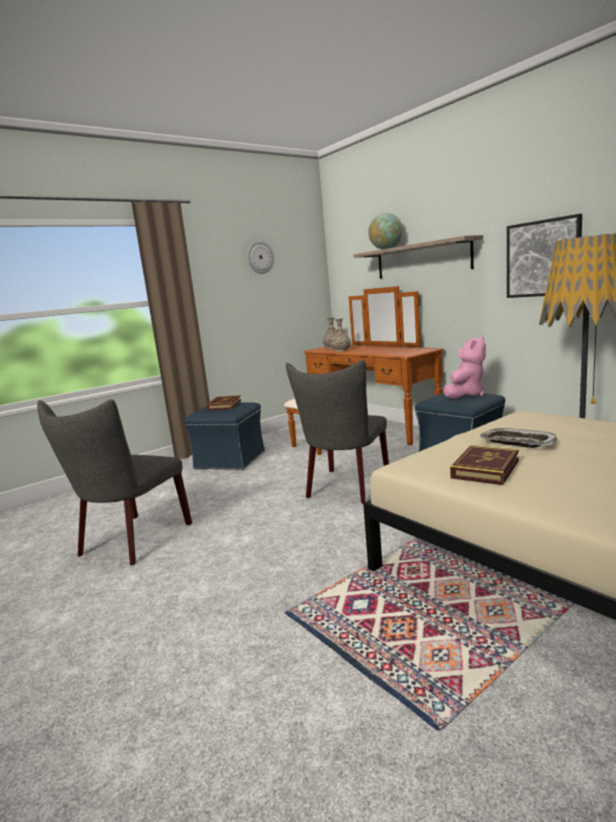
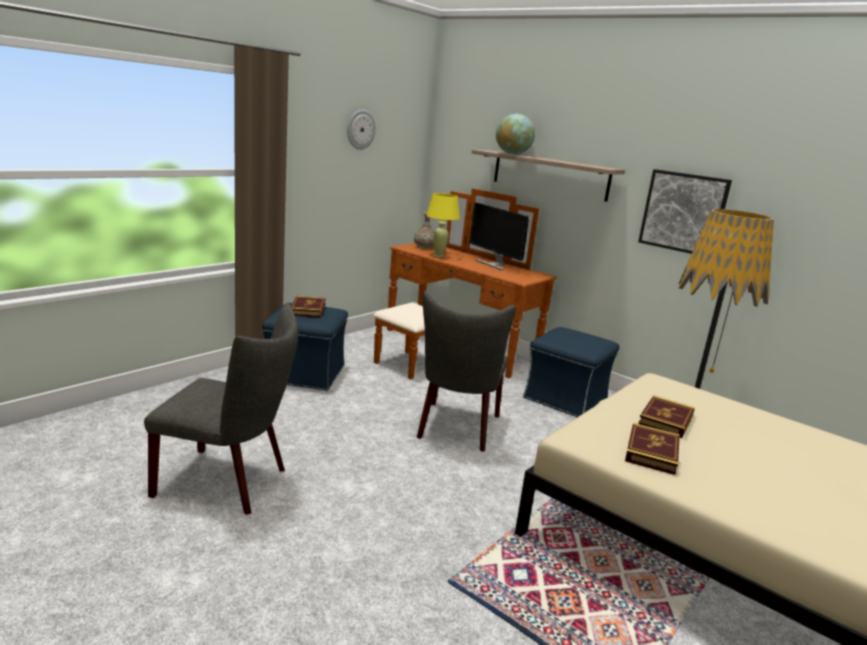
camera: 15 degrees left, 5 degrees up
(130, 542) = (229, 482): grey chair -> grey chair turned 90 degrees counterclockwise
(341, 350) = (438, 255): vase -> yellow table lamp
(388, 348) = (494, 264): none -> monitor
(465, 395) = (581, 337): pink plush toy -> none
(517, 443) = (666, 420): tray -> book

